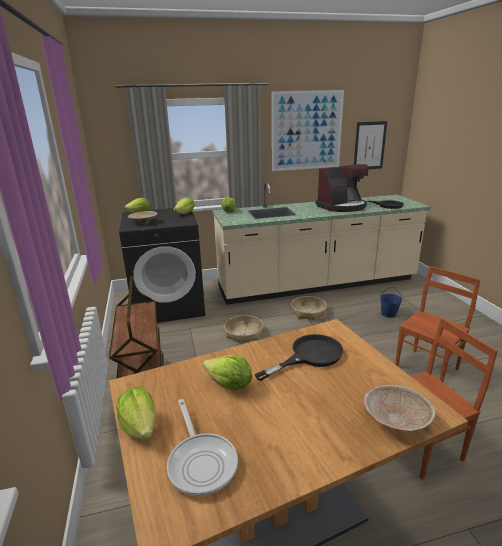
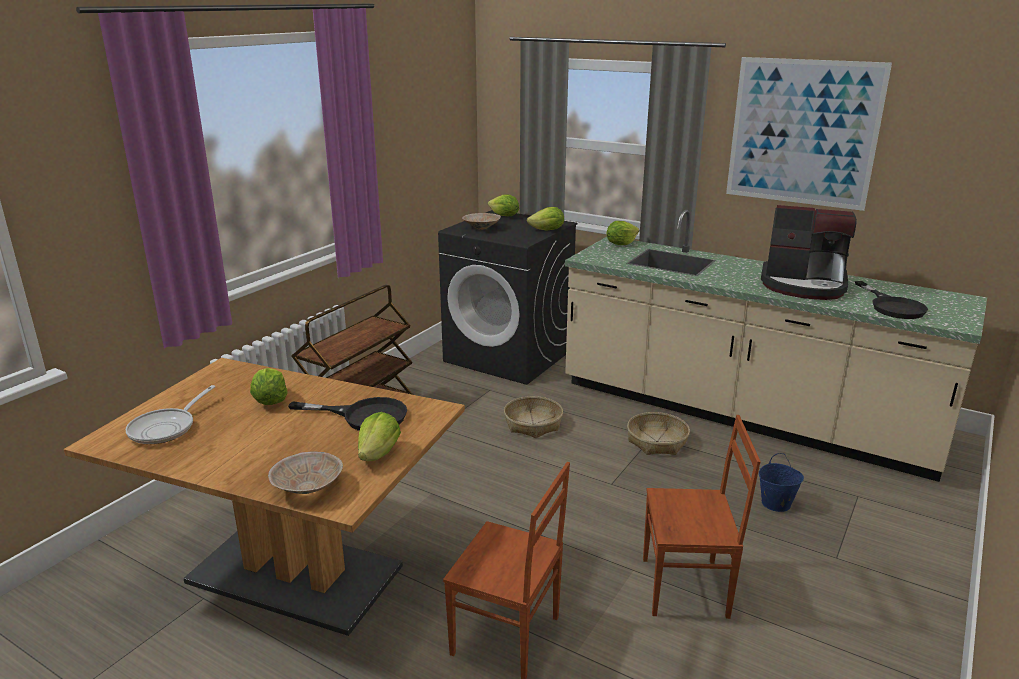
camera: 45 degrees right, 0 degrees up
(140, 426) = (181, 392): lettuce -> lettuce (379, 454)
(369, 146) = (945, 181): picture -> none

